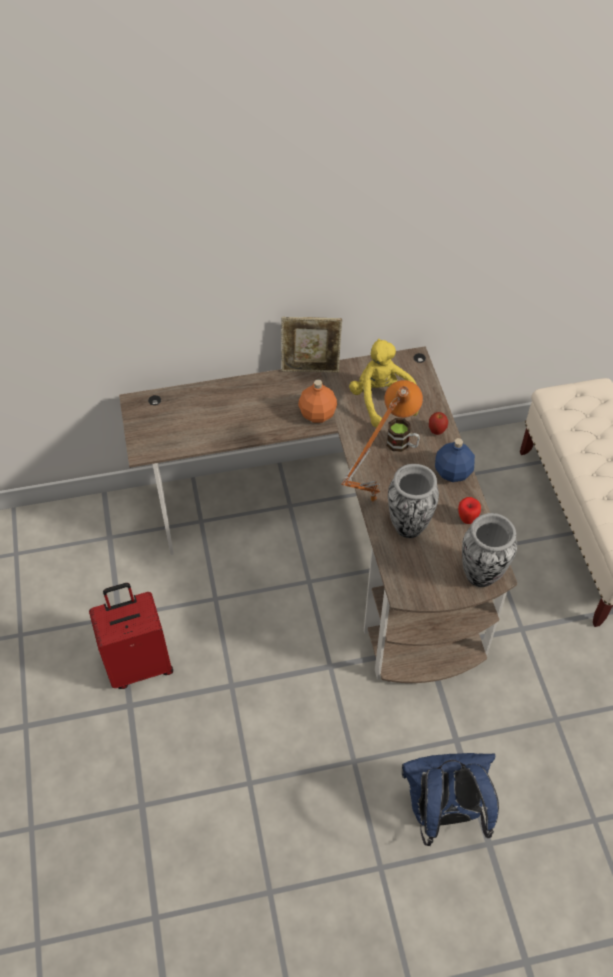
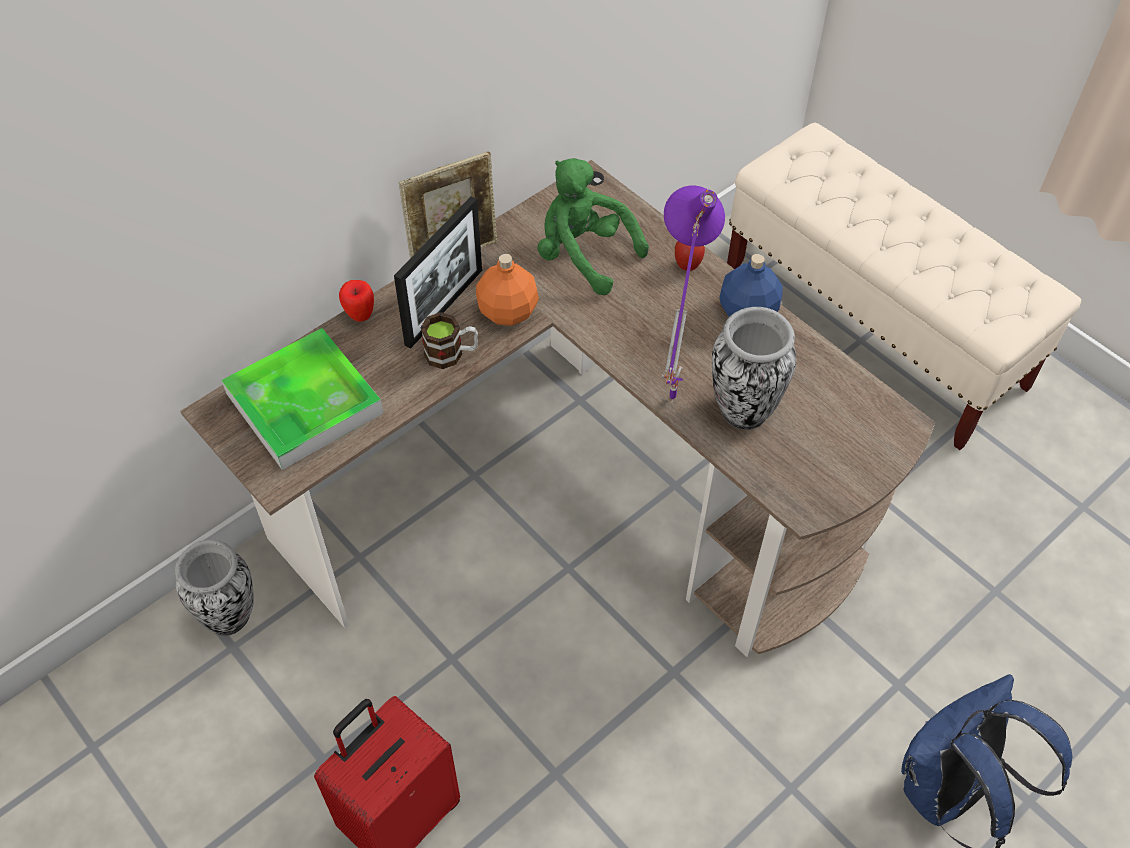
camera: 30 degrees left, 0 degrees up
(180, 417) = (304, 403): none -> tray
(285, 397) = (444, 307): none -> picture frame
(371, 500) = (667, 398): orange table lamp -> purple table lamp
(381, 400) = (583, 255): yellow plush toy -> green plush toy
(402, 445) = (655, 304): mug -> mug (451, 354)
(467, 519) = (811, 366): apple -> apple (360, 316)
(482, 575) = (885, 433): vase -> vase (230, 617)

